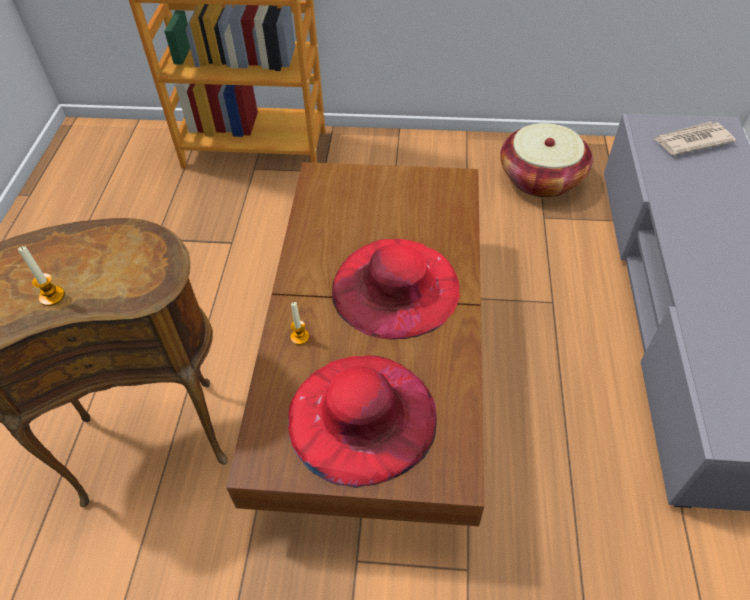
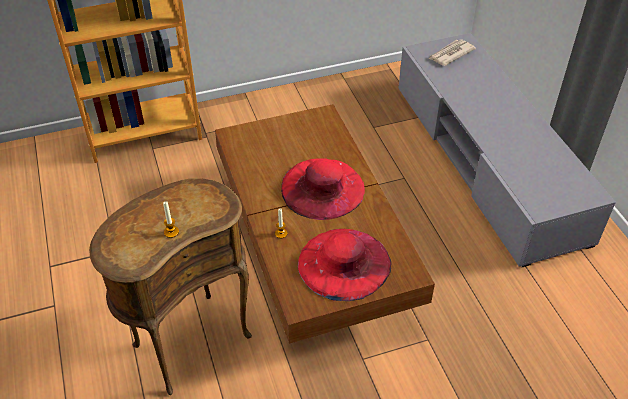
camera: 25 degrees left, 5 degrees down
(540, 178) = (359, 102): basket -> none

